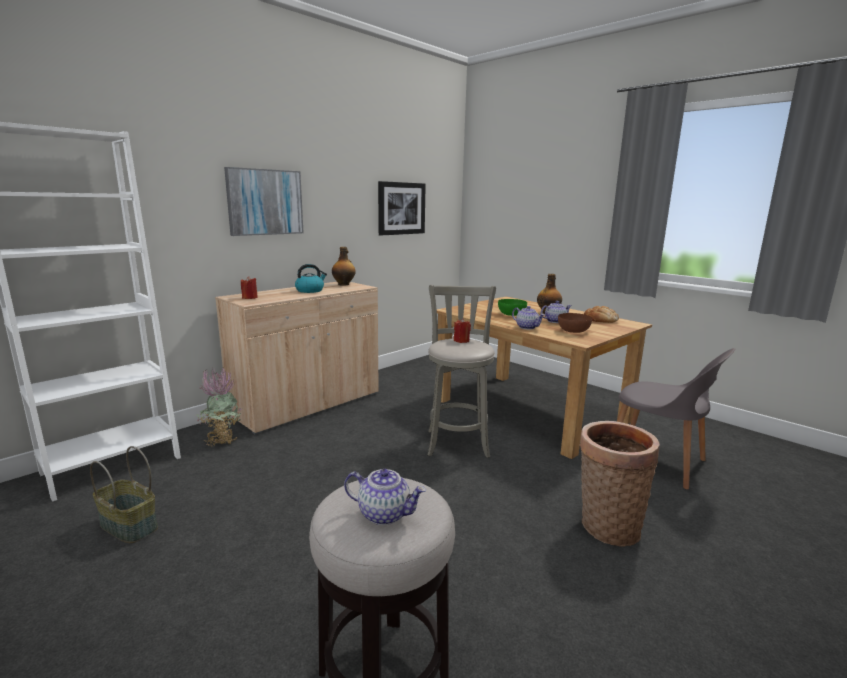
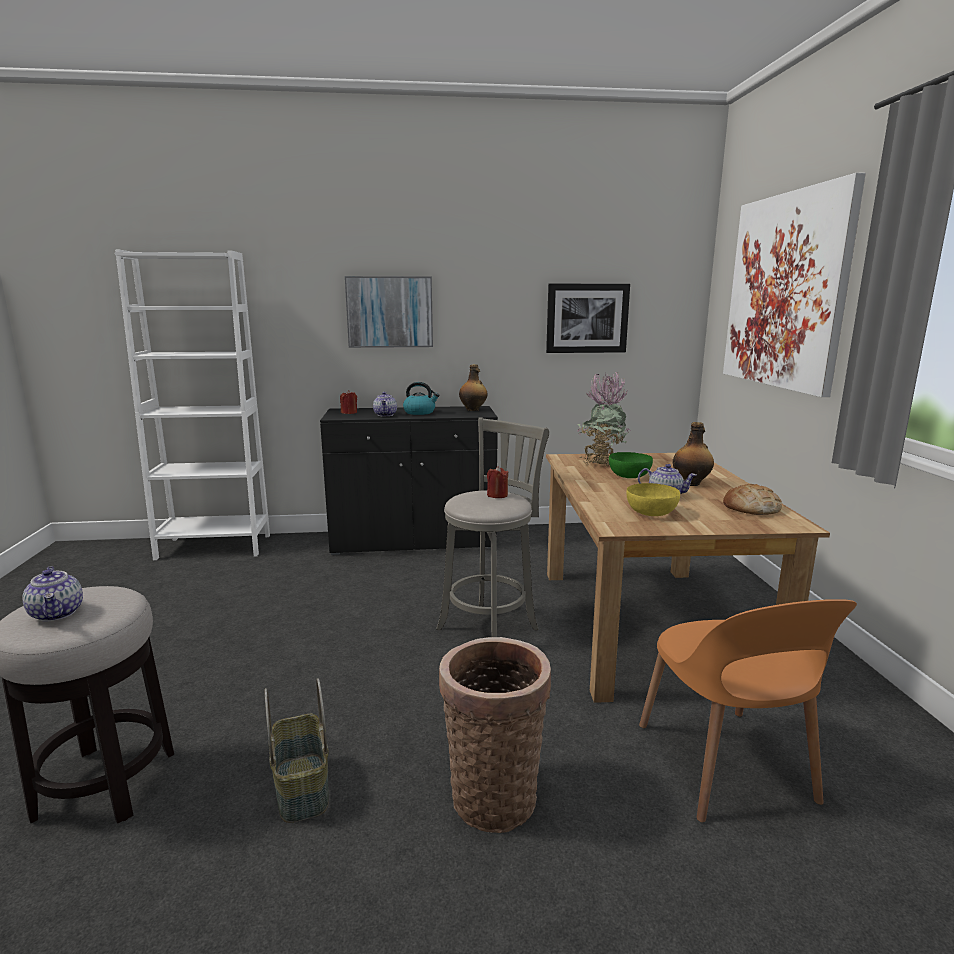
camera: 40 degrees right, 0 degrees up
(128, 526) = (158, 594): basket -> basket (300, 787)
(222, 440) = (302, 551): potted plant -> potted plant (601, 463)
(307, 404) = (414, 540): beige cabinet -> black cabinet
(527, 327) = (599, 495): teapot -> teapot (385, 415)
(540, 192) = (785, 291): none -> picture
(574, 331) = (652, 513): brown bowl -> yellow bowl
(658, 462) = (725, 765): grey chair -> orange chair

